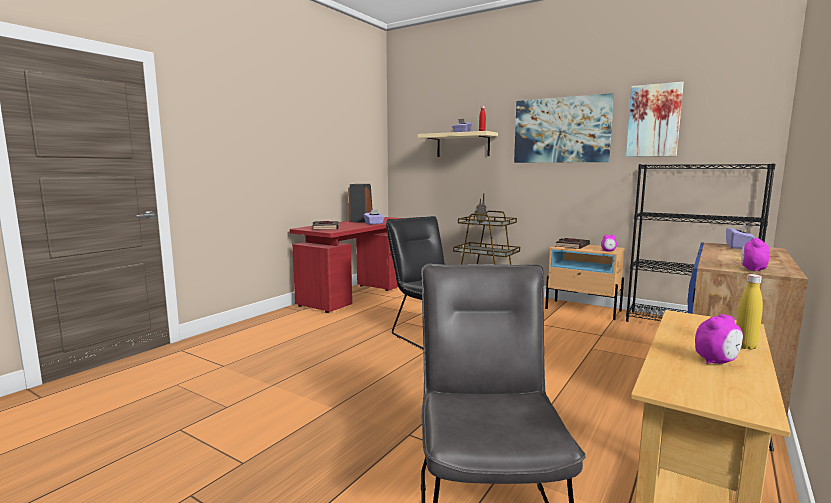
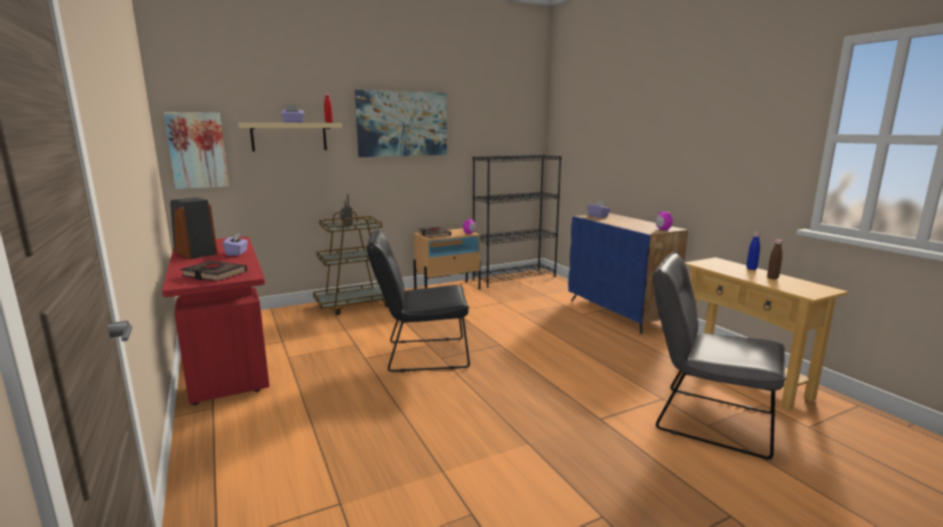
camera: 60 degrees left, 5 degrees up
(653, 120) = (475, 119): picture -> picture (197, 150)
(716, 362) = (772, 278): alarm clock -> brown bottle
(745, 346) = (751, 269): yellow bottle -> blue bottle

